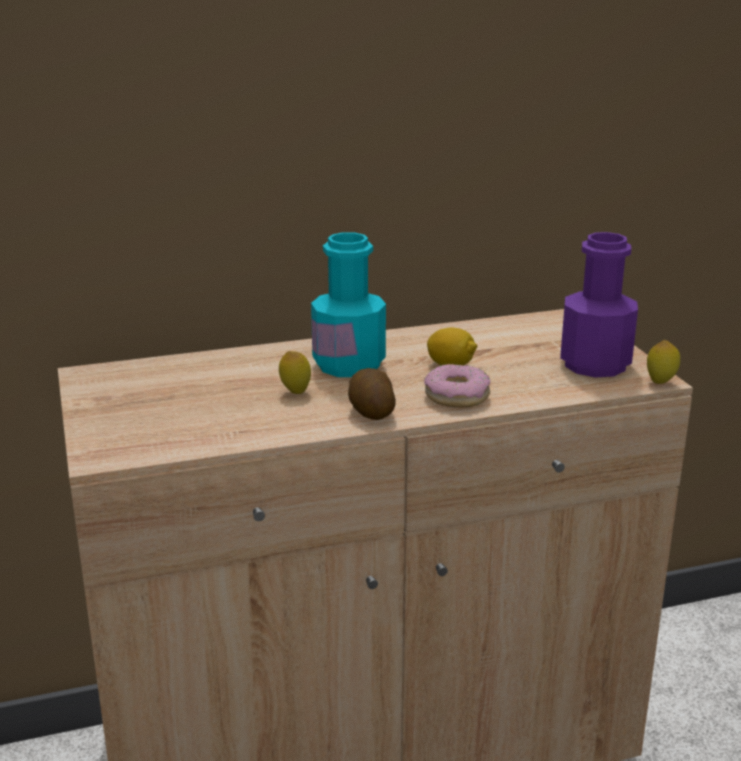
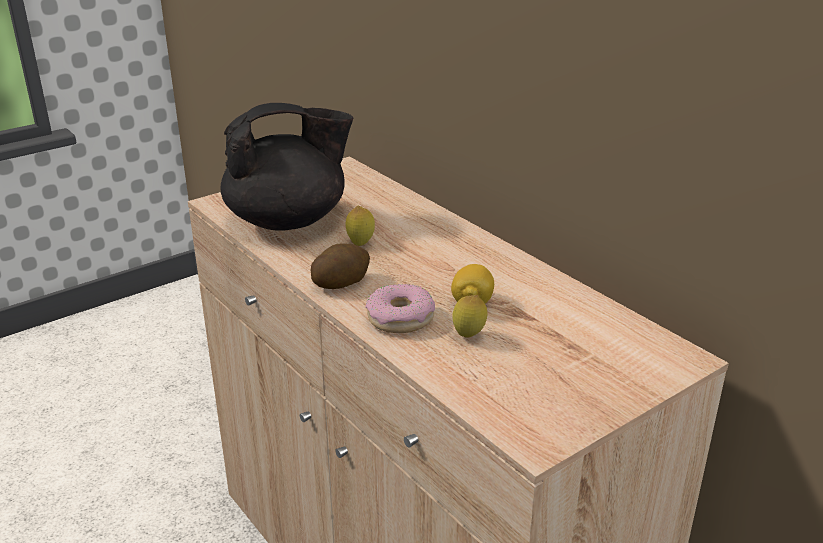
camera: 70 degrees right, 5 degrees up
(203, 420) = (289, 221): none -> black teapot
(349, 365) = (433, 254): turquoise bottle -> none
(595, 364) = (545, 392): purple bottle -> none
(660, 382) = (528, 447): lemon -> lemon (469, 336)

